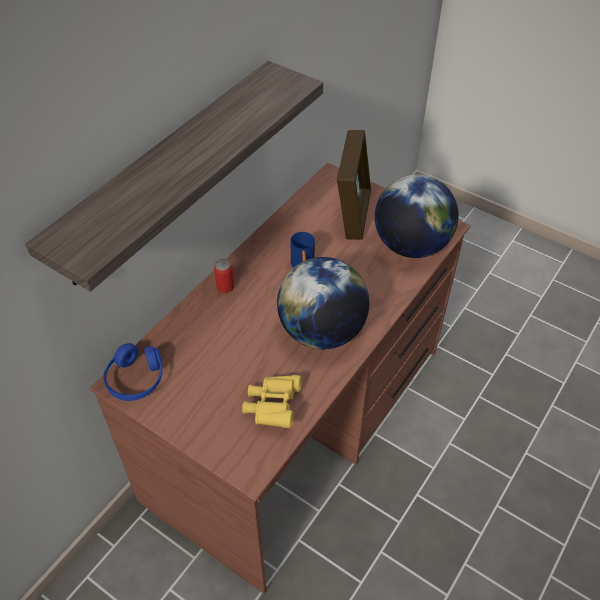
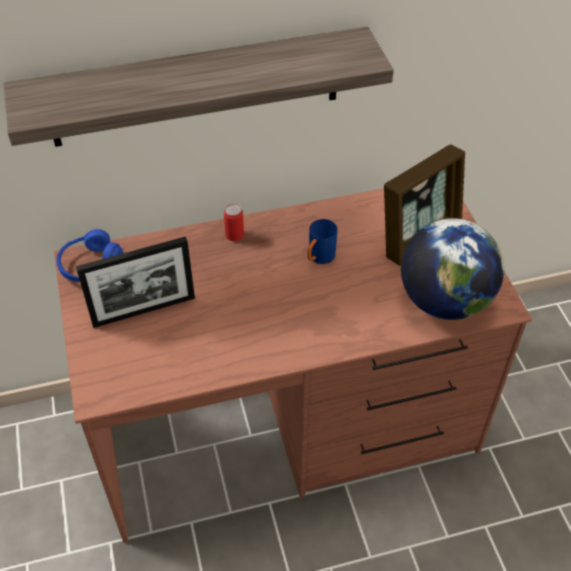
camera: 40 degrees right, 0 degrees up
(217, 384) = (144, 310): none -> picture frame
(273, 407) = (165, 359): yellow binoculars -> none
(322, 331) = (273, 324): globe -> none

